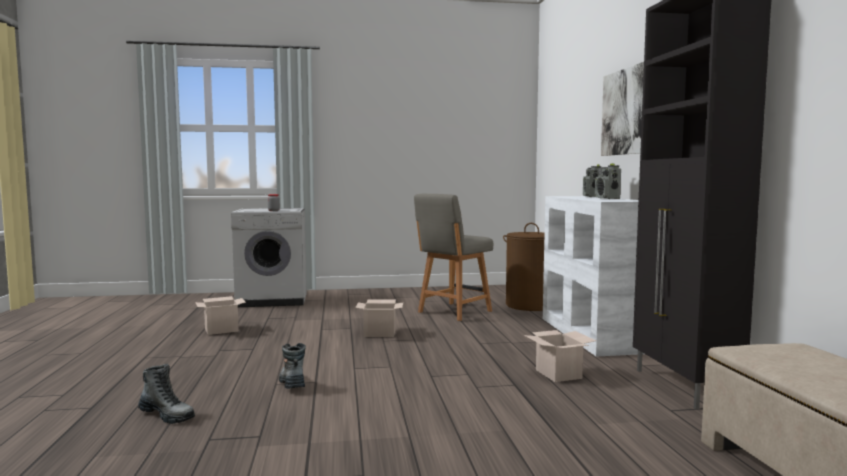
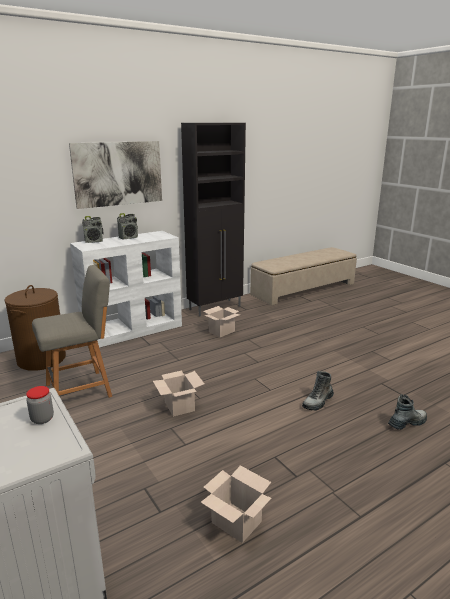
camera: 115 degrees left, 15 degrees up
(167, 415) = (407, 423): boot -> boot turned 60 degrees clockwise
(453, 312) = (81, 389): grey chair -> grey chair turned 45 degrees counterclockwise

